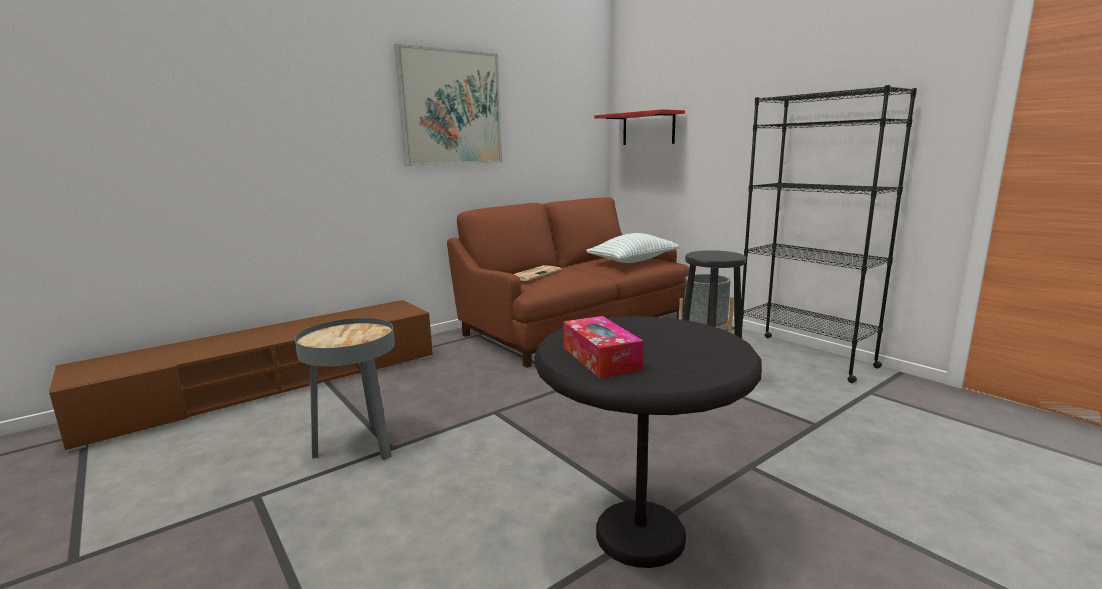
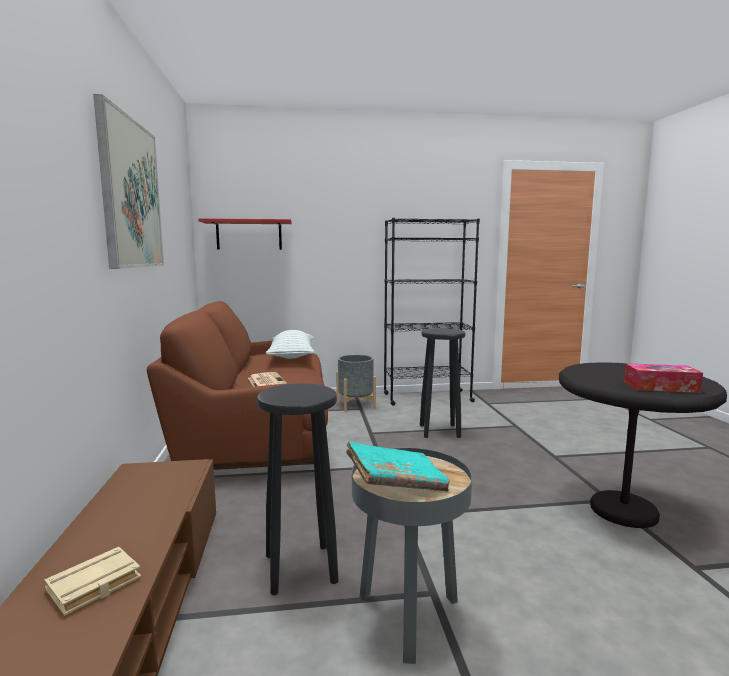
camera: 60 degrees left, 5 degrees down
(272, 335) = (93, 586): none -> beige book
(335, 335) = (396, 483): none -> turquoise book
(393, 398) = (300, 567): none -> black stool

